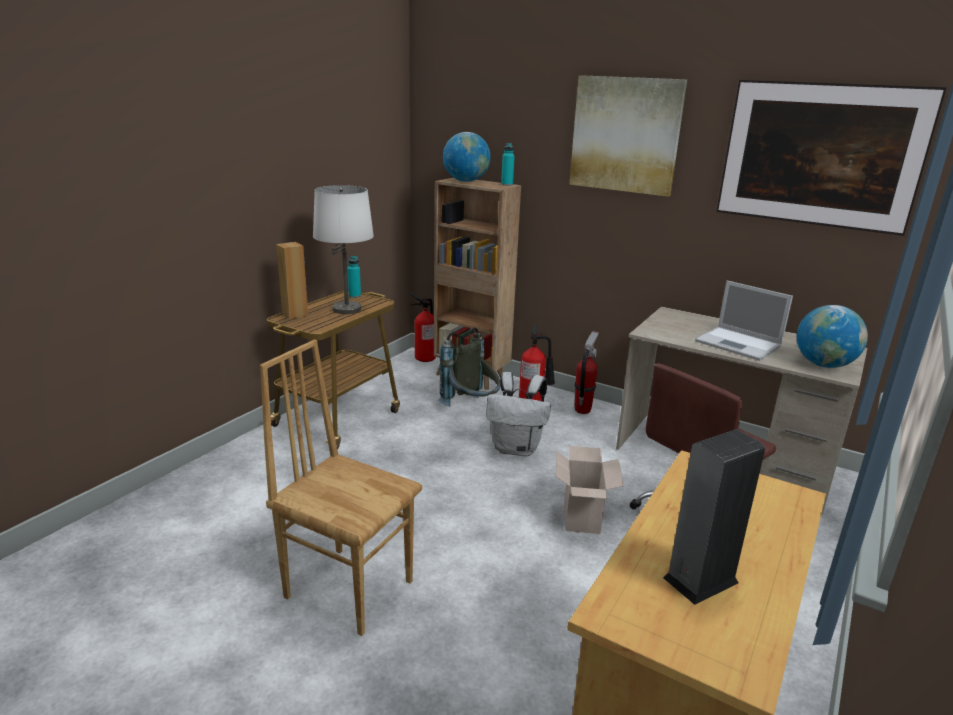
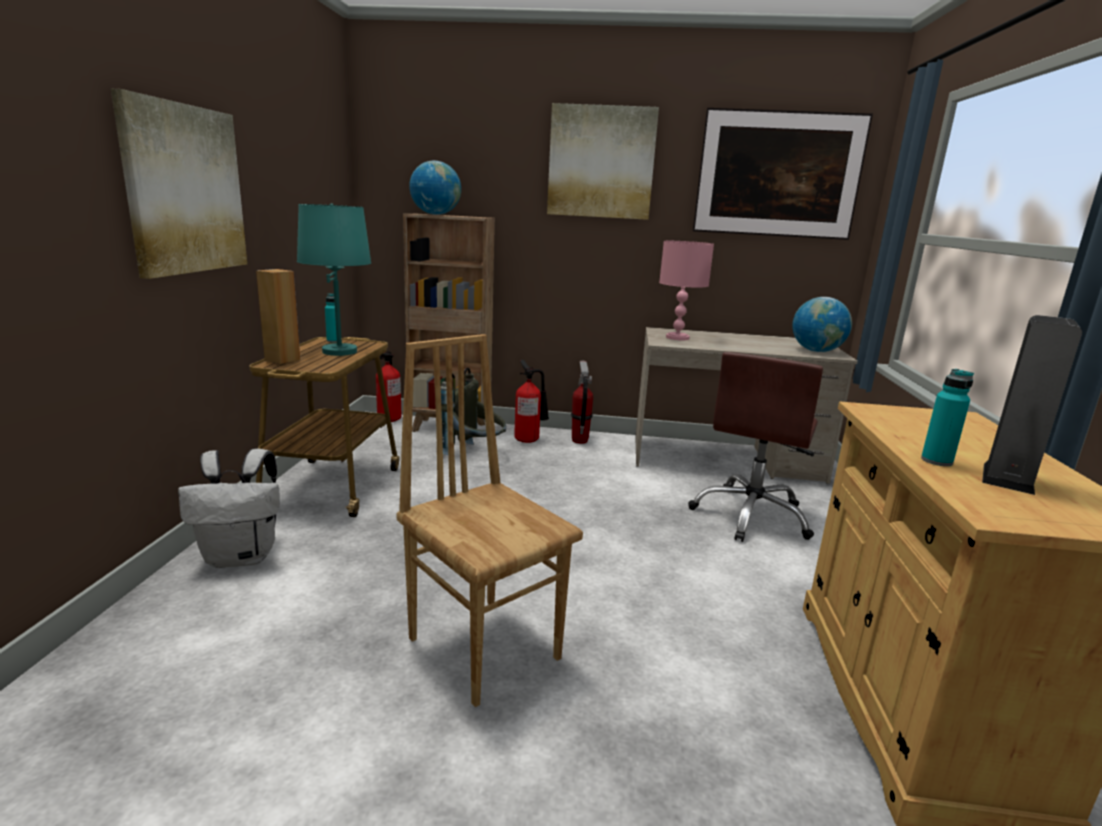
camera: 25 degrees left, 5 degrees down
(220, 186) = (185, 189): none -> picture
(346, 309) = (339, 351): white table lamp -> turquoise table lamp
(349, 587) = (485, 646): brown chair -> brown chair turned 45 degrees clockwise
(507, 184) = (481, 216): turquoise bottle -> turquoise bottle (936, 461)
(516, 448) = (548, 481): white backpack -> white backpack (242, 556)
(583, 518) = (659, 526): cardboard box -> none
(676, 326) = (678, 338): none -> pink table lamp
(739, 344) = (741, 344): laptop -> none

